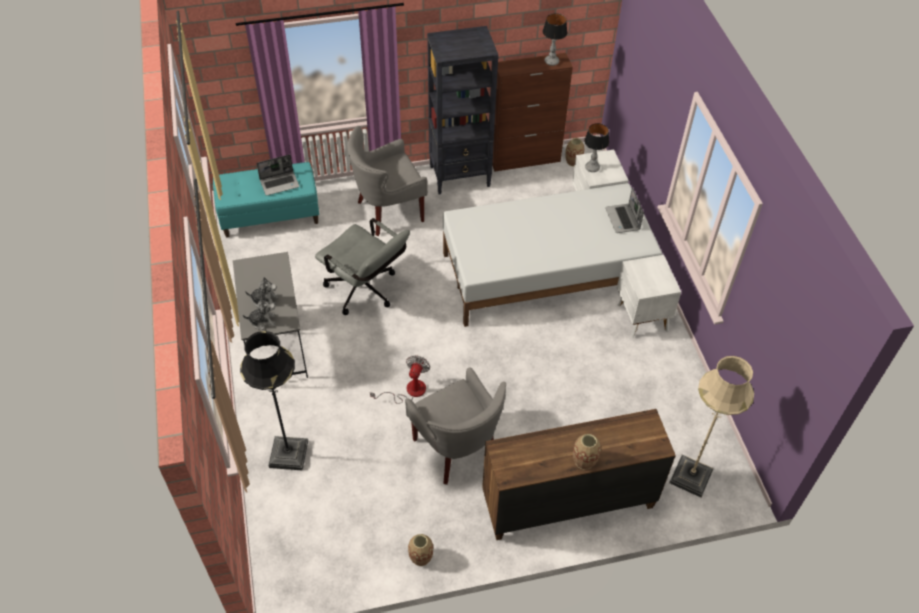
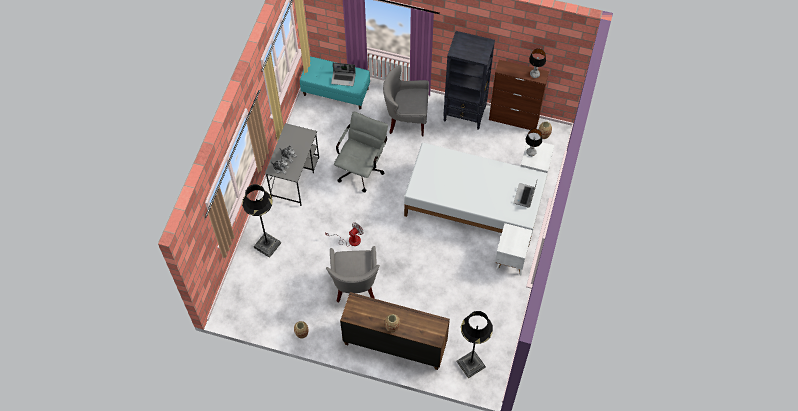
camera: 30 degrees right, 10 degrees up
(366, 292) = (362, 168): grey office chair -> grey office chair turned 135 degrees counterclockwise
(690, 477) = (470, 364): beige floor lamp -> black floor lamp

